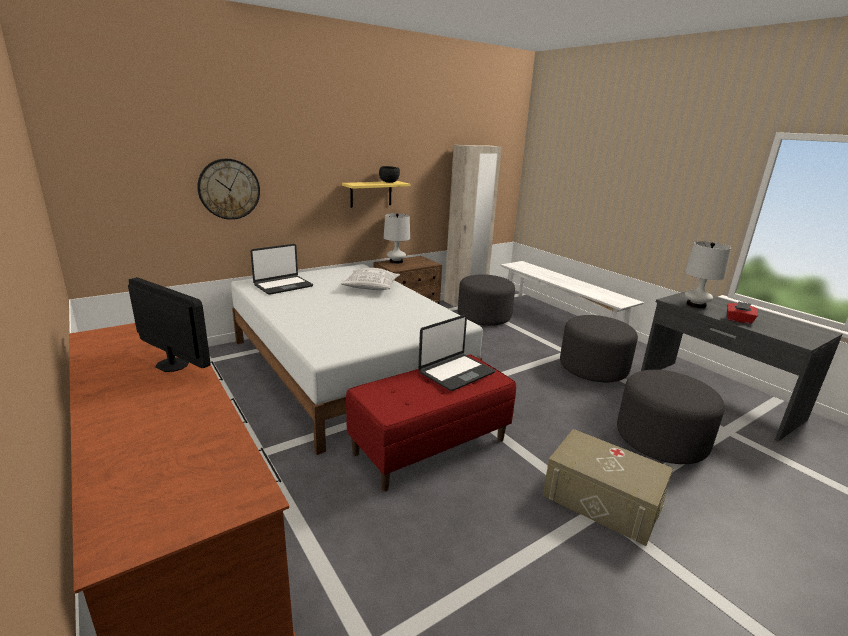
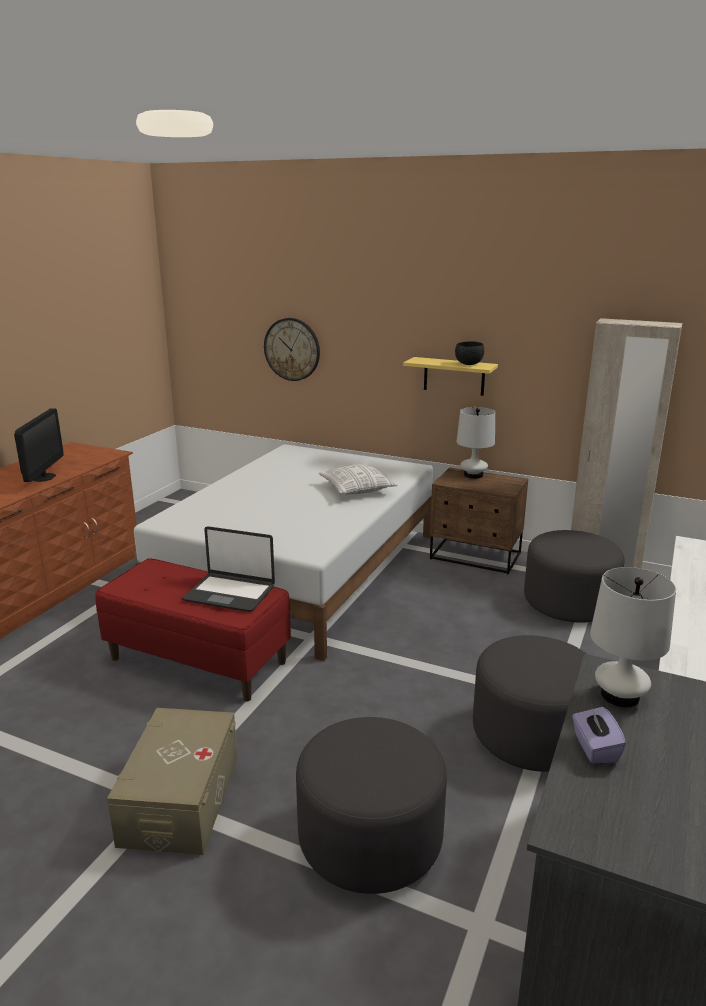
camera: 60 degrees right, 0 degrees up
(283, 286) = (301, 460): laptop -> none
(739, 320) = (595, 748): red tissue box -> purple tissue box

